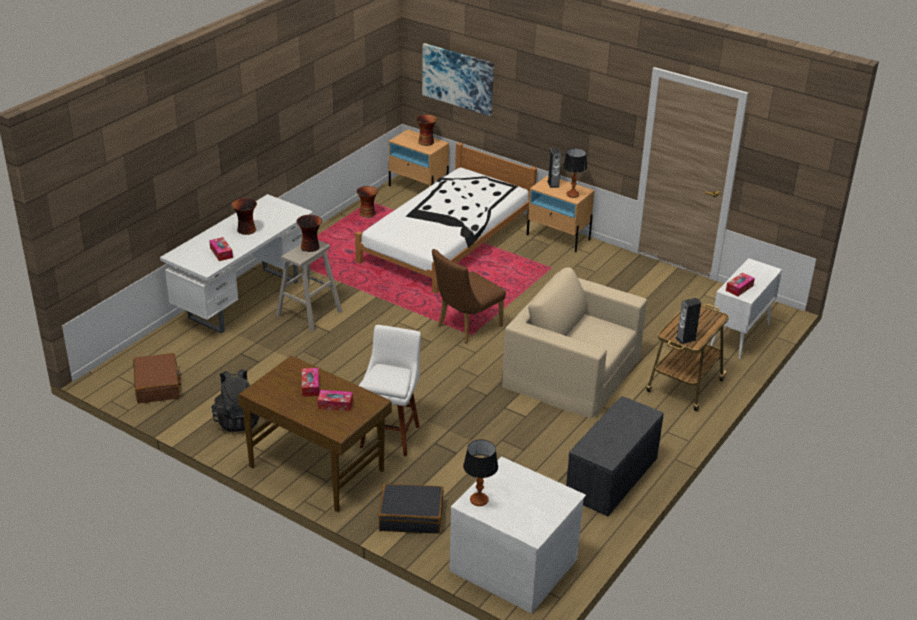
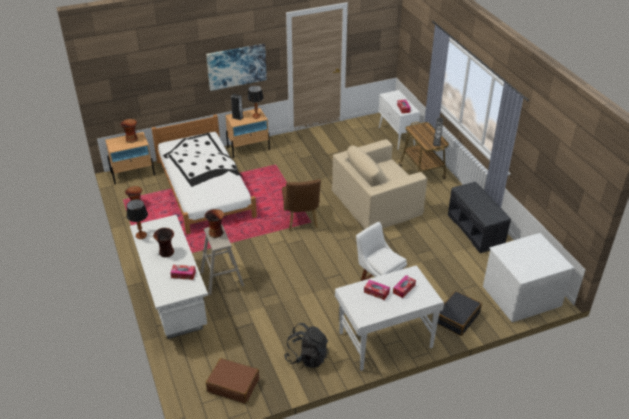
camera: 55 degrees left, 5 degrees up
(317, 467) = (384, 339): brown desk -> white desk
(458, 78) = (141, 84): picture -> picture (236, 66)
(479, 500) = (522, 271): table lamp -> table lamp (141, 235)

